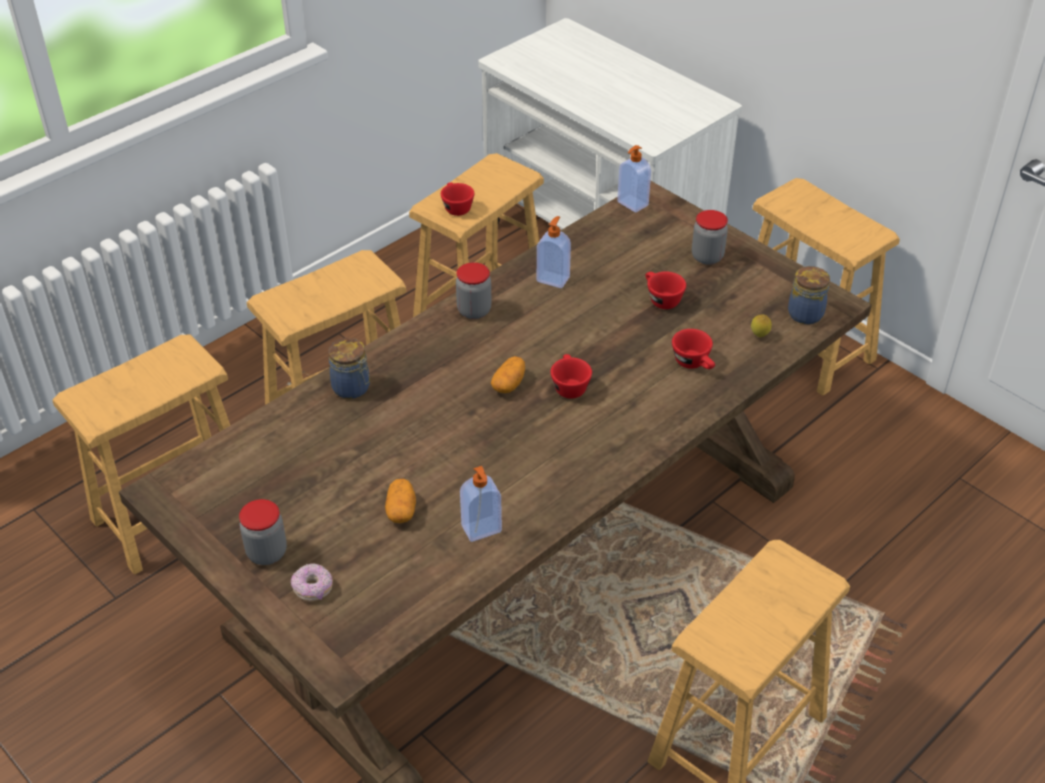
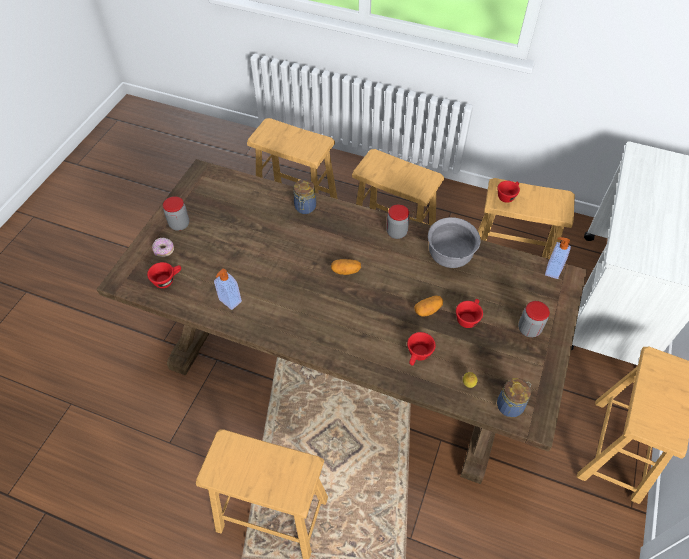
camera: 65 degrees right, 10 degrees up
(401, 510) = (228, 262): potato -> potato (428, 310)
(553, 279) = (449, 257): soap dispenser -> grey bowl
(569, 386) = (360, 299): red cup -> red cup (167, 280)

